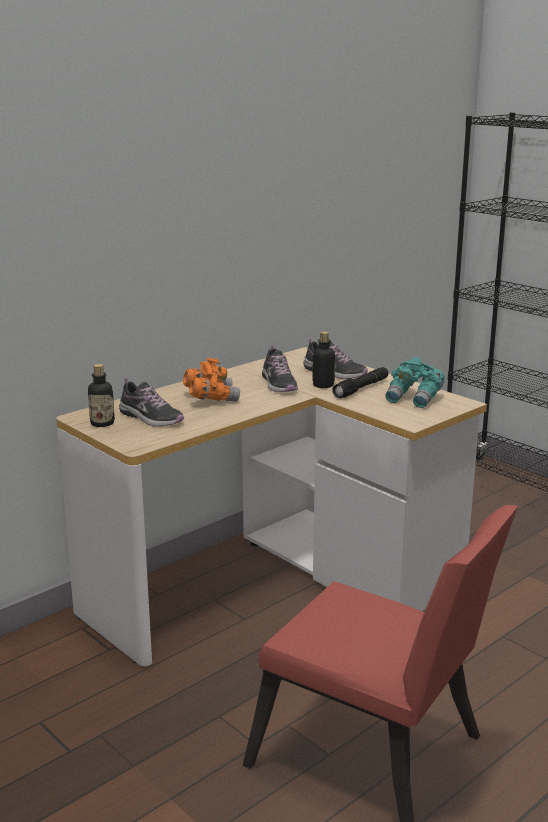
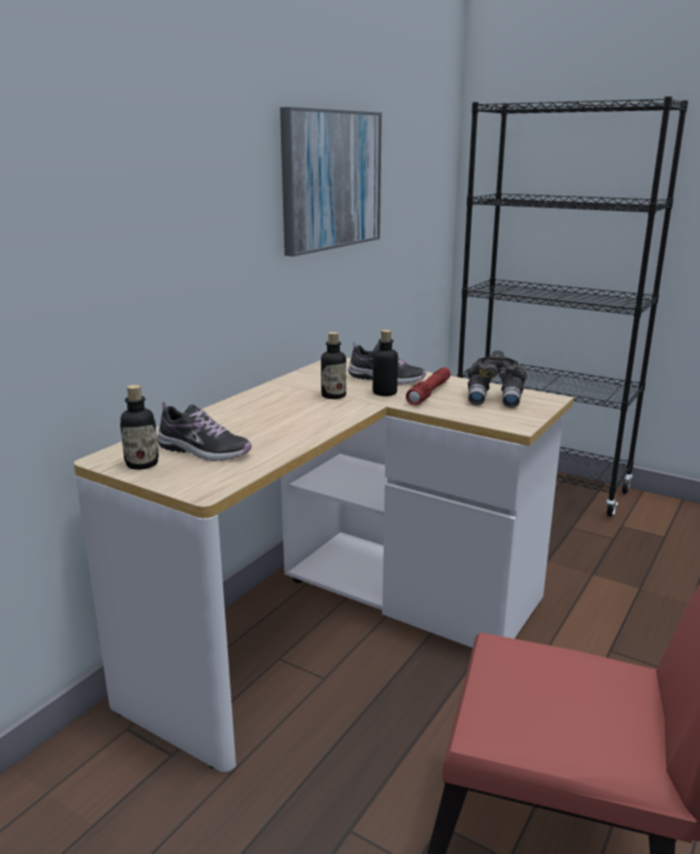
camera: 15 degrees left, 0 degrees up
(210, 398) = (265, 419): orange binoculars -> none
(278, 384) = (333, 396): shoe -> bottle
(310, 193) = (331, 180): none -> picture
(361, 389) = (429, 393): black flashlight -> red flashlight
(414, 398) = (495, 398): turquoise binoculars -> grey binoculars

